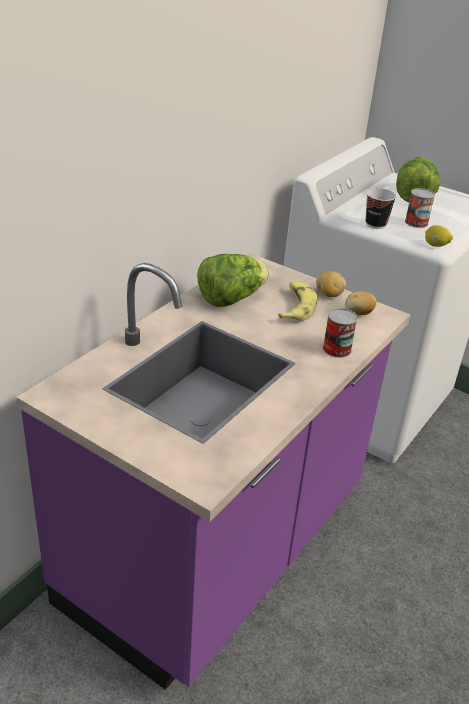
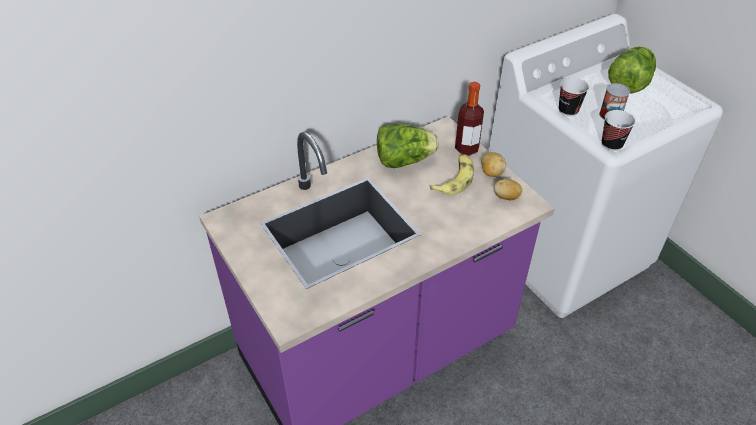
camera: 25 degrees right, 10 degrees up
(289, 278) = (466, 148): none -> bottle
(337, 349) = (464, 229): can -> none
(435, 245) = (611, 144): lemon -> cup

